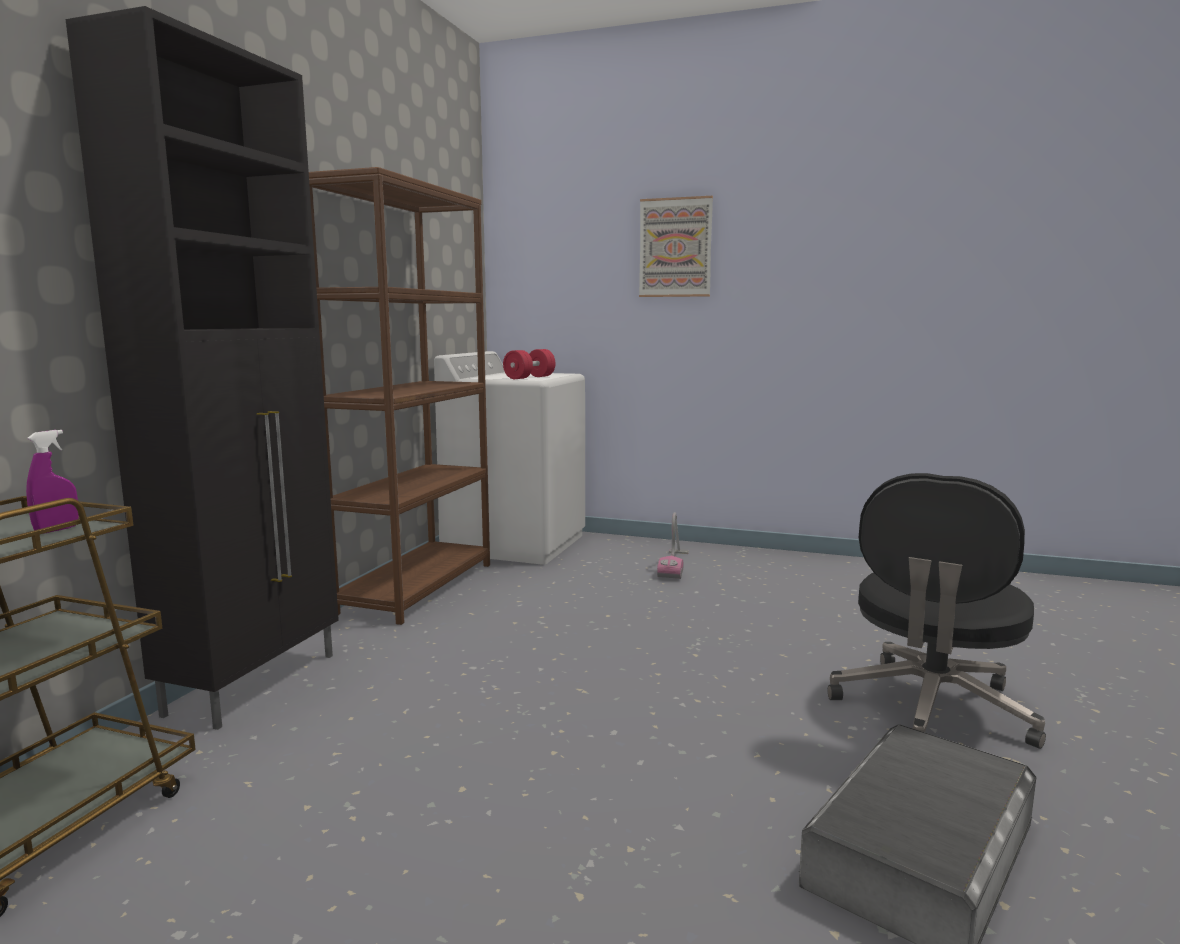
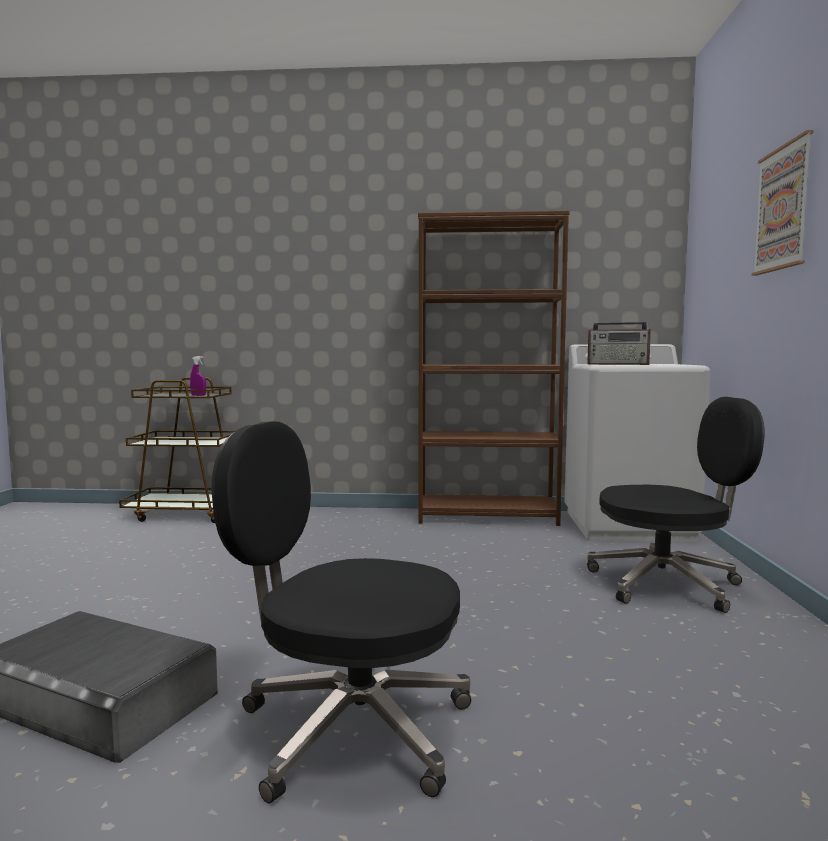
camera: 75 degrees right, 5 degrees down
(256, 683) = (322, 513): black cabinet -> none
(529, 377) = (619, 364): red dumbbell -> radio
(674, 565) = (667, 584): vacuum cleaner -> black office chair

